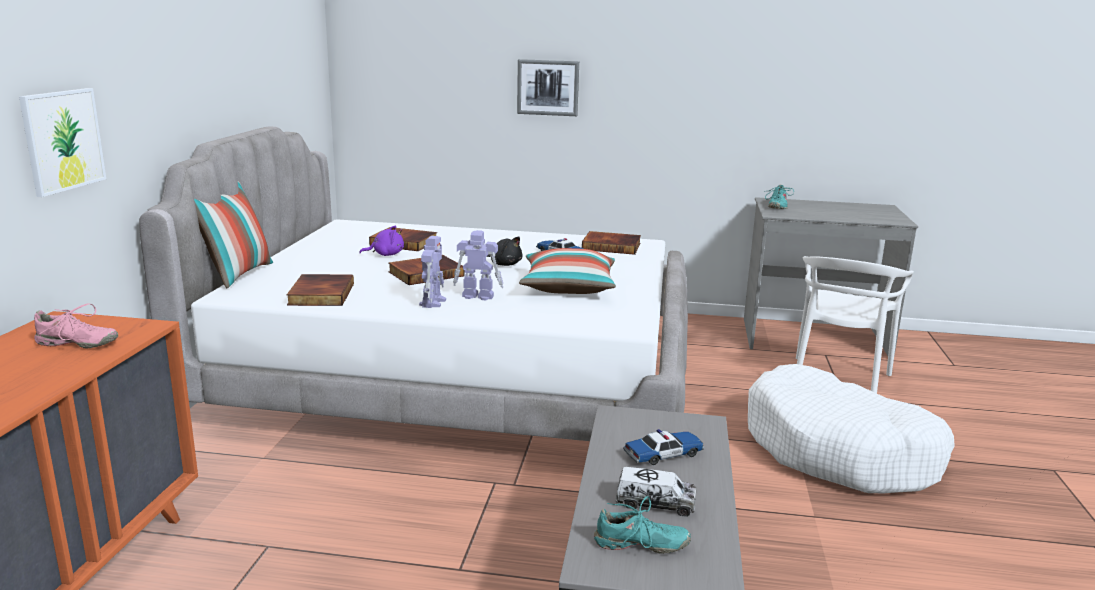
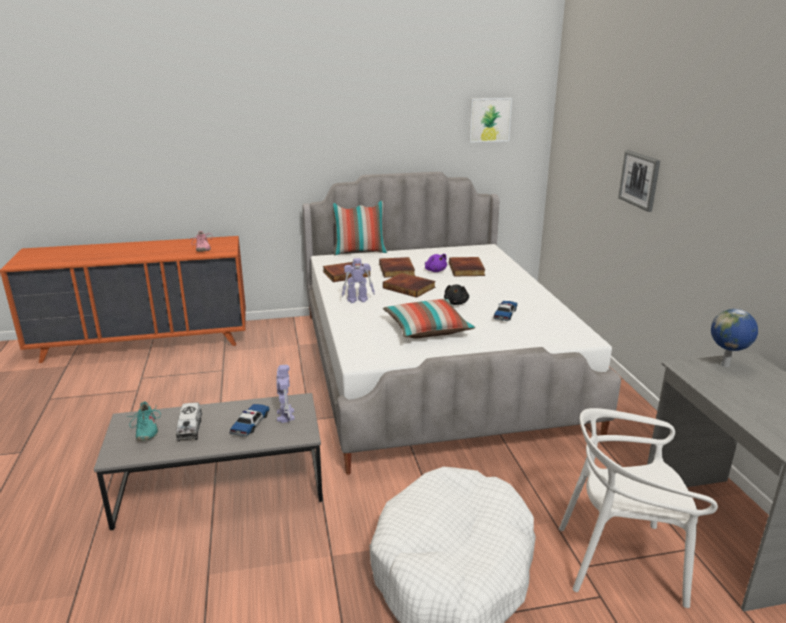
camera: 70 degrees right, 5 degrees up
(62, 140) = (257, 161): picture -> picture (489, 120)
(477, 296) = (380, 308): toy robot -> toy robot (285, 415)
(612, 246) = (555, 328): book -> book (397, 270)
(663, 454) = (251, 424): toy car -> toy car turned 120 degrees counterclockwise
(777, 206) = (726, 366): turquoise shoe -> globe

